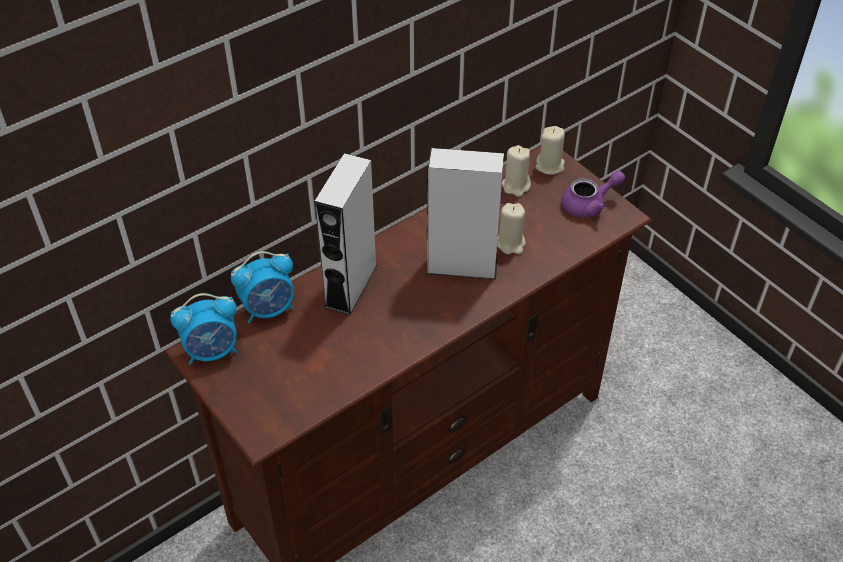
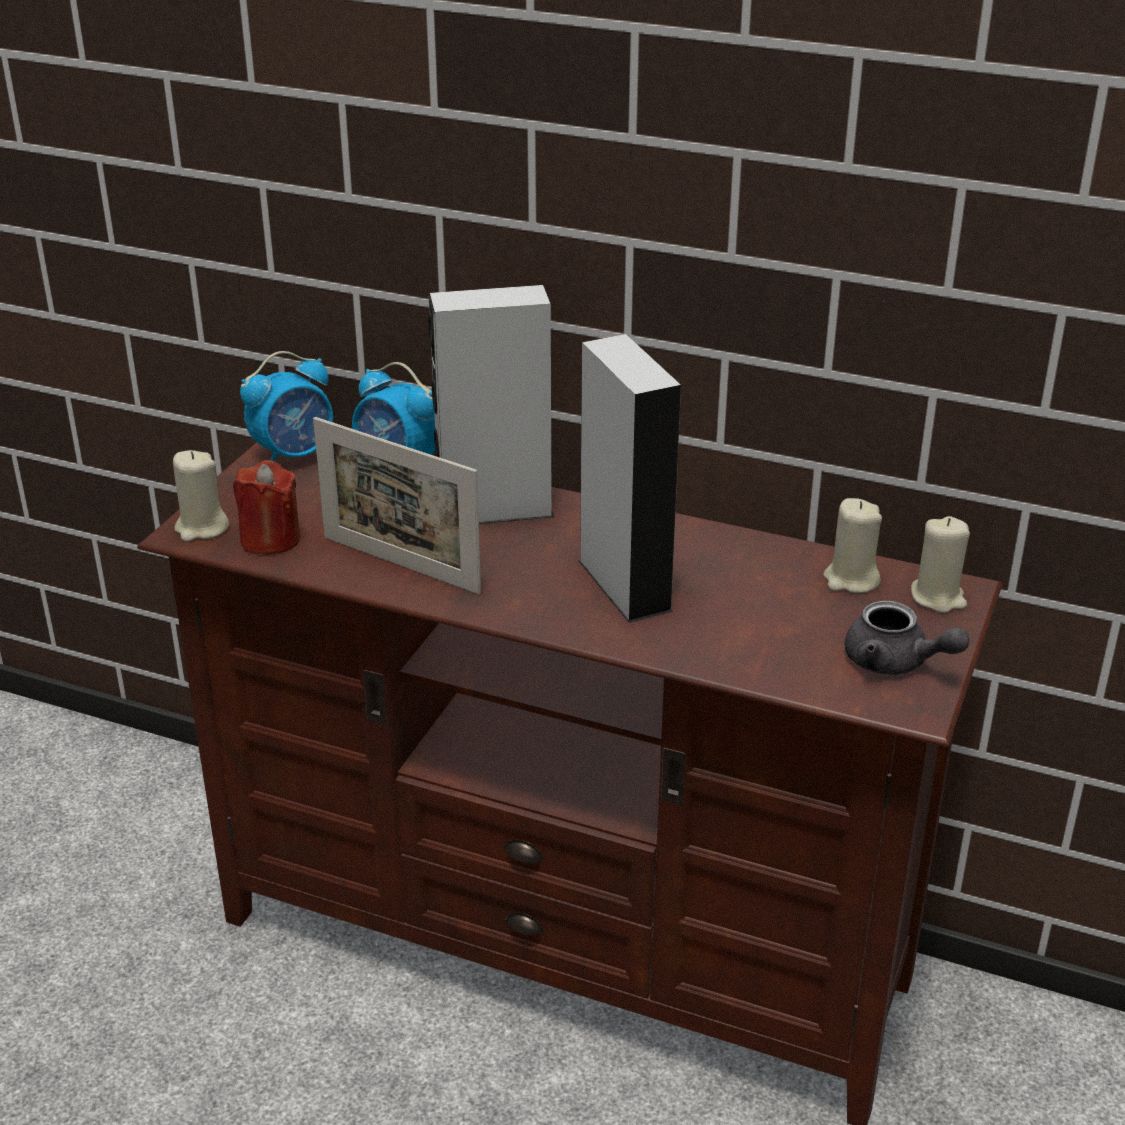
camera: 60 degrees right, 15 degrees down
(212, 351) = (295, 455): alarm clock -> alarm clock turned 75 degrees counterclockwise
(302, 396) = (270, 539): none -> red candle
(375, 347) = (400, 564): none -> picture frame
(510, 243) = (719, 613): beige candle -> beige candle (201, 528)
(589, 205) = (895, 663): purple teapot -> grey teapot

